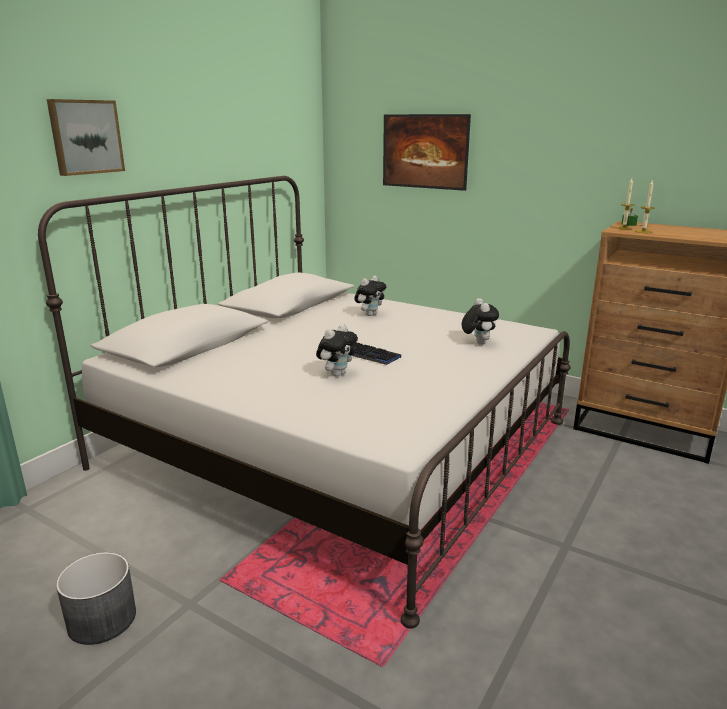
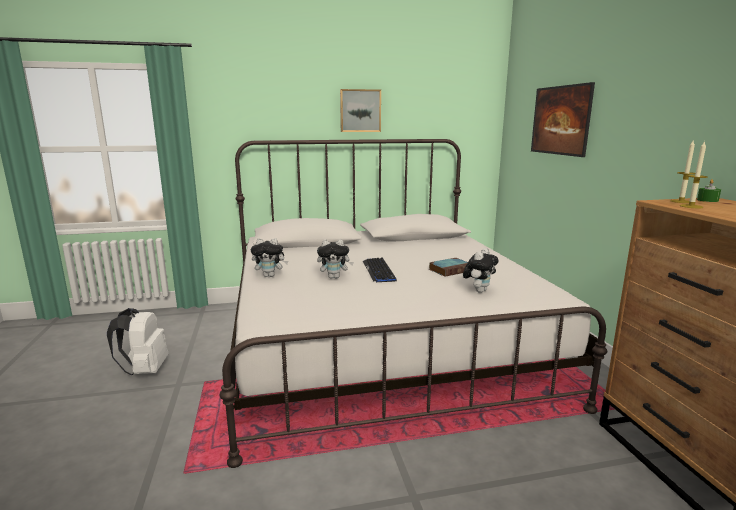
camera: 45 degrees right, 5 degrees down
(85, 137) = (279, 103): picture -> picture (360, 111)
(101, 619) = (145, 370): grey planter -> white backpack
(370, 314) = (447, 252): plush toy -> plush toy (270, 276)
(414, 331) = (450, 270): none -> book

